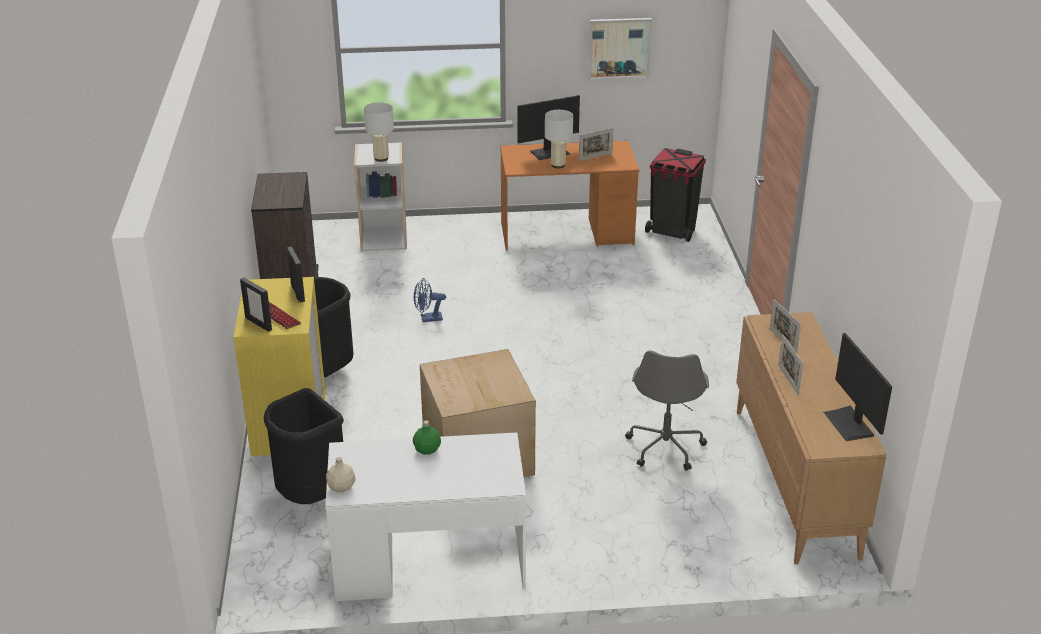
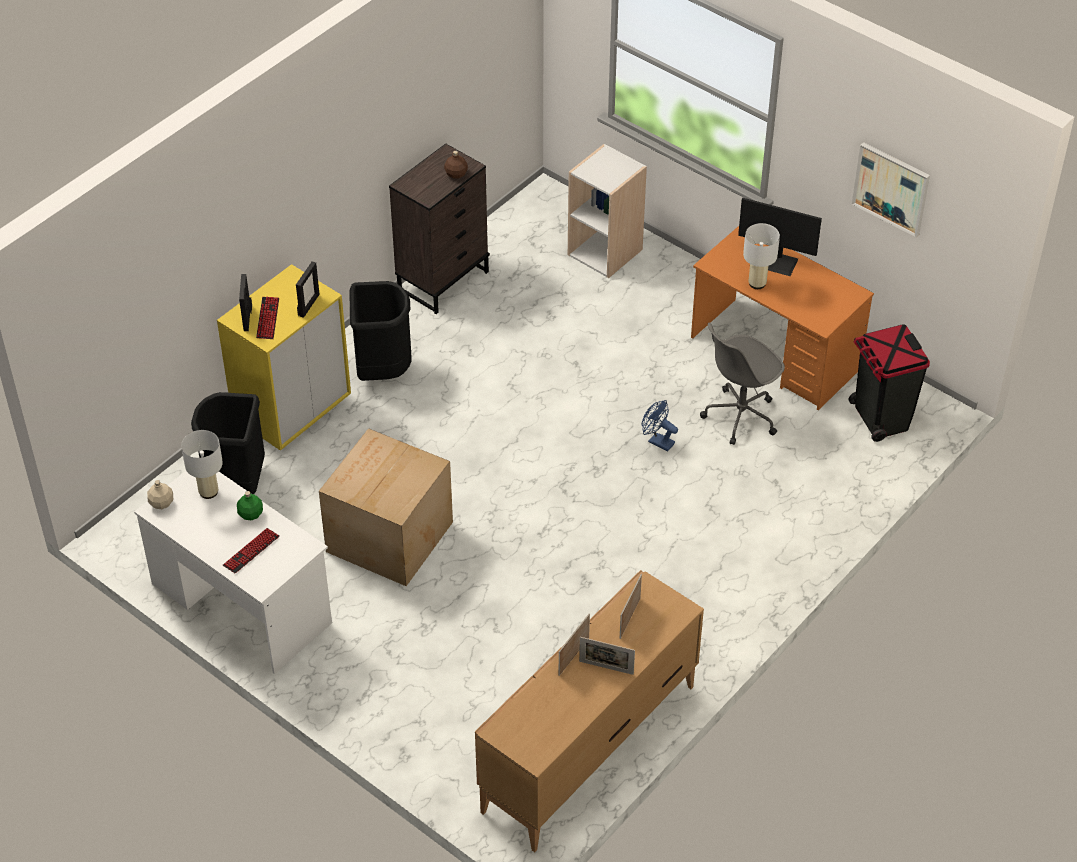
camera: 45 degrees right, 15 degrees up
(292, 184) = (455, 174): none -> brown bottle
(381, 158) = (600, 177): white table lamp -> white table lamp (208, 492)
(428, 319) = (526, 371): blue fan -> blue fan (657, 441)
(465, 470) = (251, 551): none -> keyboard
(595, 157) = (808, 295): picture frame -> picture frame (606, 667)
(665, 449) = (532, 640): grey office chair -> grey office chair (738, 418)
(849, 424) = (554, 730): monitor -> none

